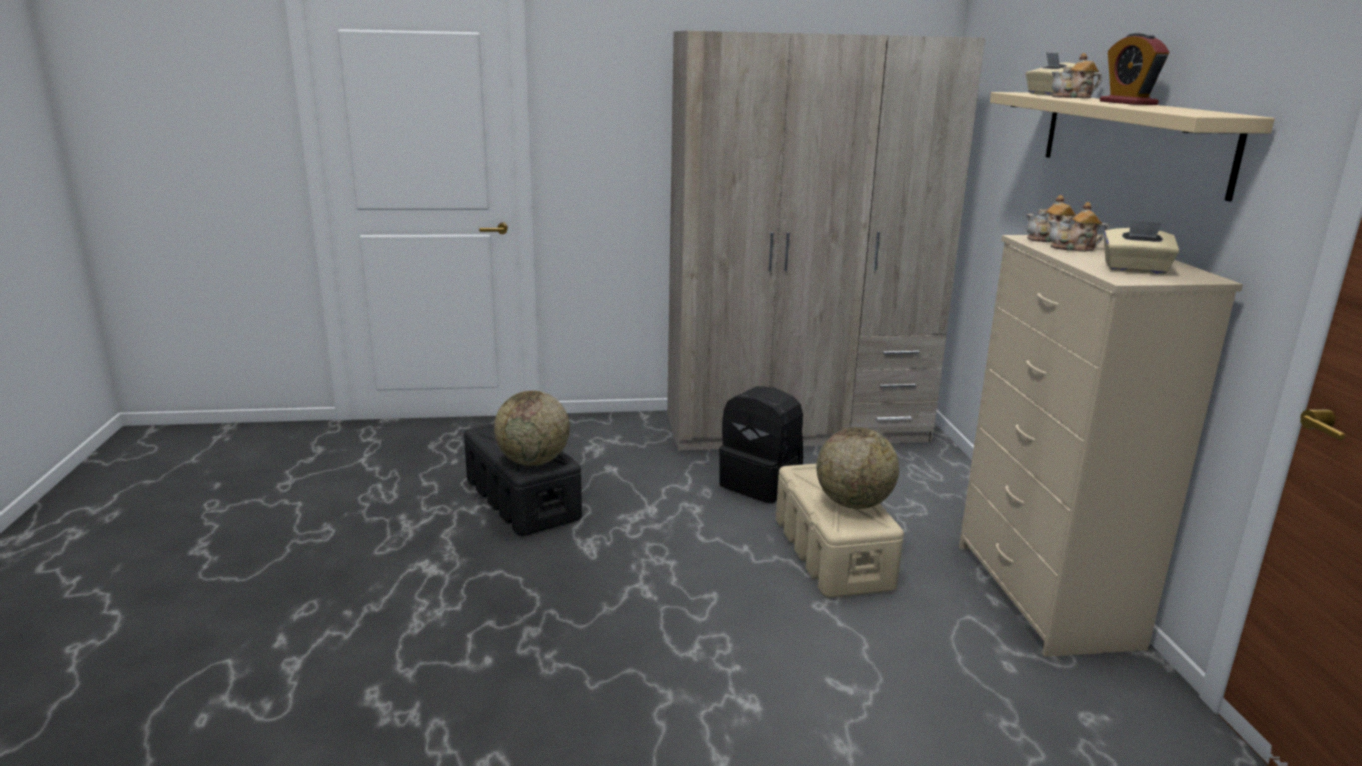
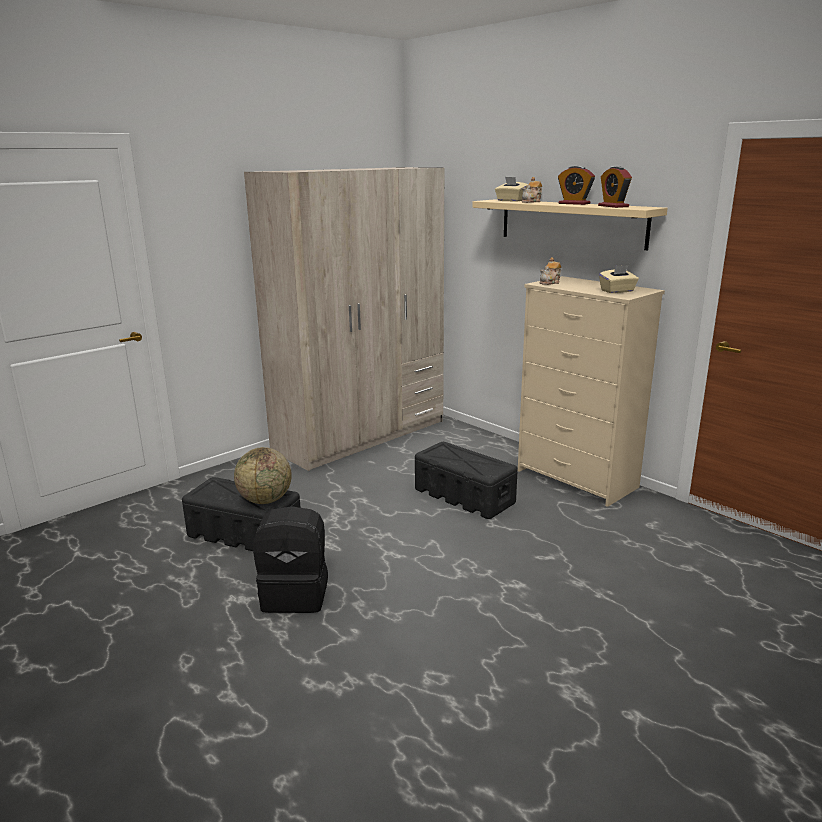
camera: 35 degrees left, 0 degrees up
(761, 484) = (382, 473): black backpack -> black backpack (296, 594)
(832, 553) = (465, 496): beige storage box -> black storage box
(853, 503) = (478, 460): globe -> none
(1074, 248) = (570, 285): teapot -> none
(1170, 109) = (613, 206): none -> alarm clock

